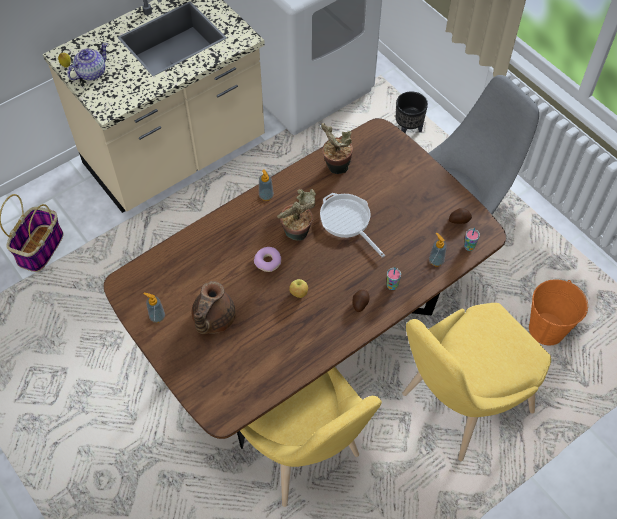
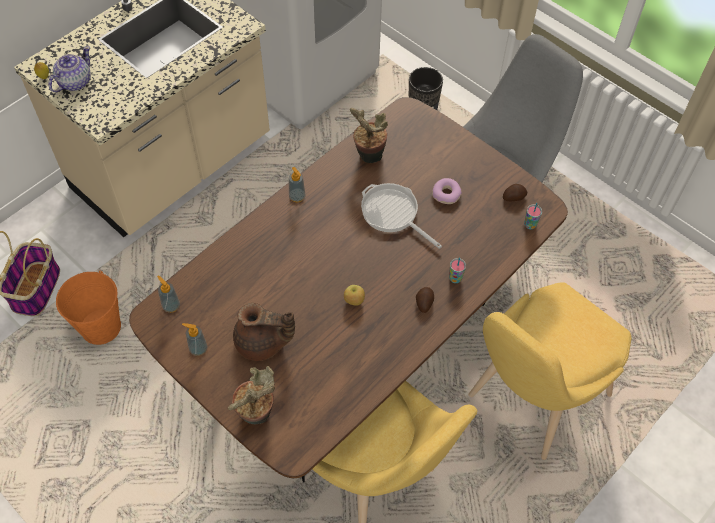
camera: 10 degrees left, 0 degrees up
(212, 319) = (262, 343): brown teapot -> brown teapot turned 90 degrees counterclockwise
(268, 262) = (313, 270): donut -> donut (446, 194)
(297, 235) = (340, 236): potted plant -> potted plant (257, 416)
(436, 261) = (497, 245): soap dispenser -> soap dispenser (171, 306)
(546, 329) = (607, 304): orange bucket -> orange bucket (100, 327)

